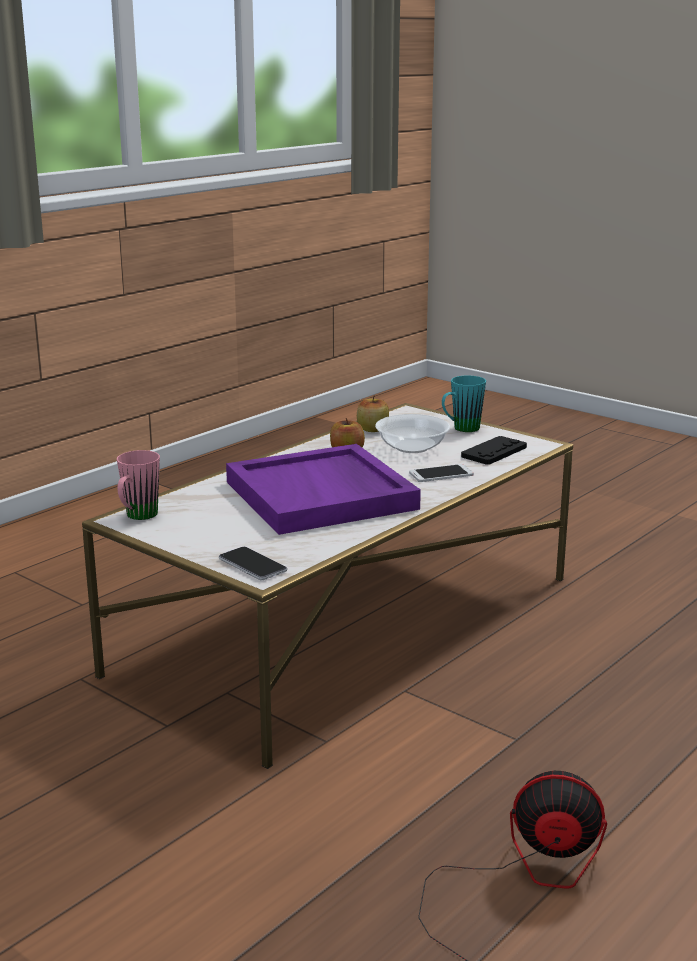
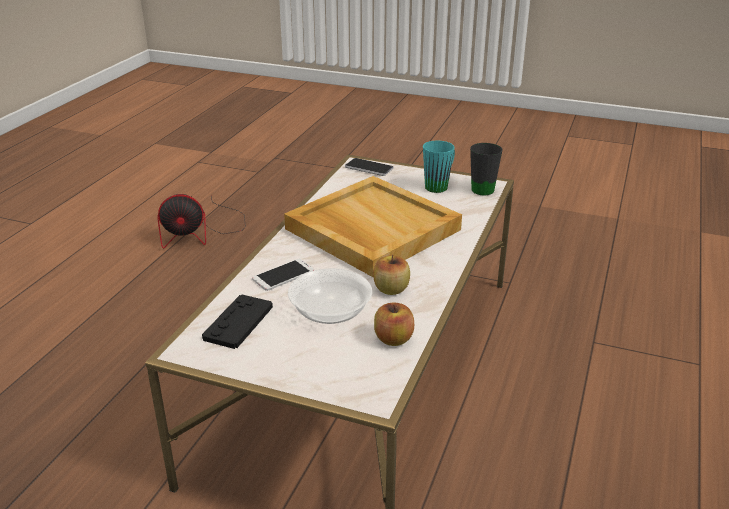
camera: 160 degrees right, 10 degrees up
(137, 517) = (482, 187): pink mug -> black mug
(322, 495) = (371, 229): purple tray -> beige tray
(461, 429) = (288, 363): turquoise mug -> turquoise mug (440, 185)

